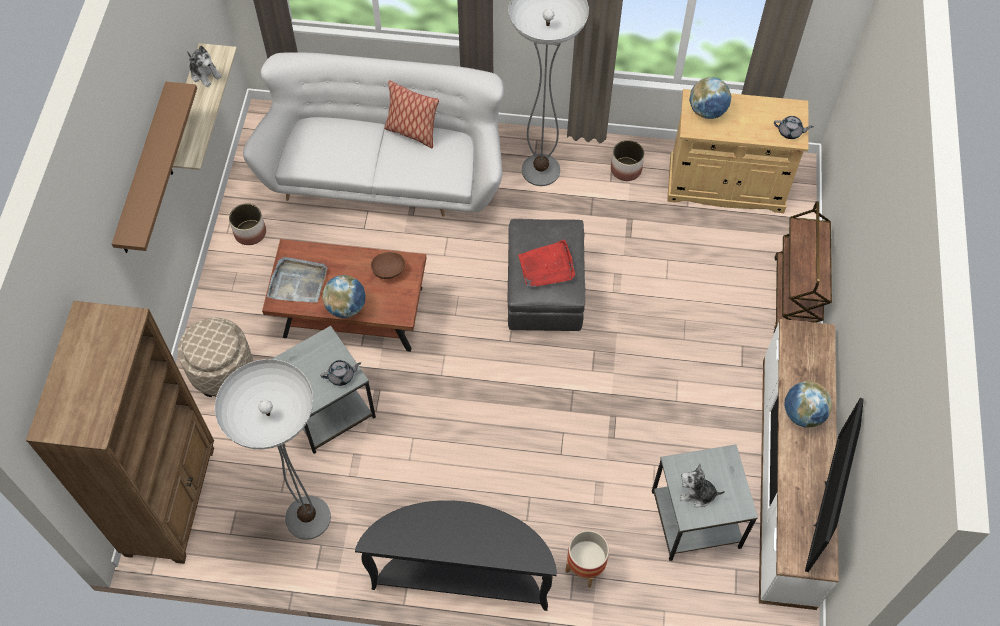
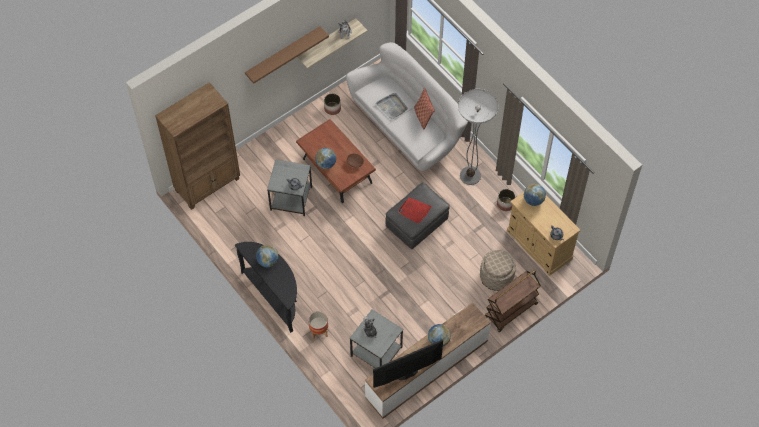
camera: 45 degrees right, 0 degrees up
(221, 370) = (270, 152): beige ottoman -> beige ottoman (496, 277)
(297, 282) = (319, 140): grey tray -> grey tray (392, 106)
(308, 517) = (245, 230): floor lamp -> none
(438, 527) = (267, 261): none -> globe

